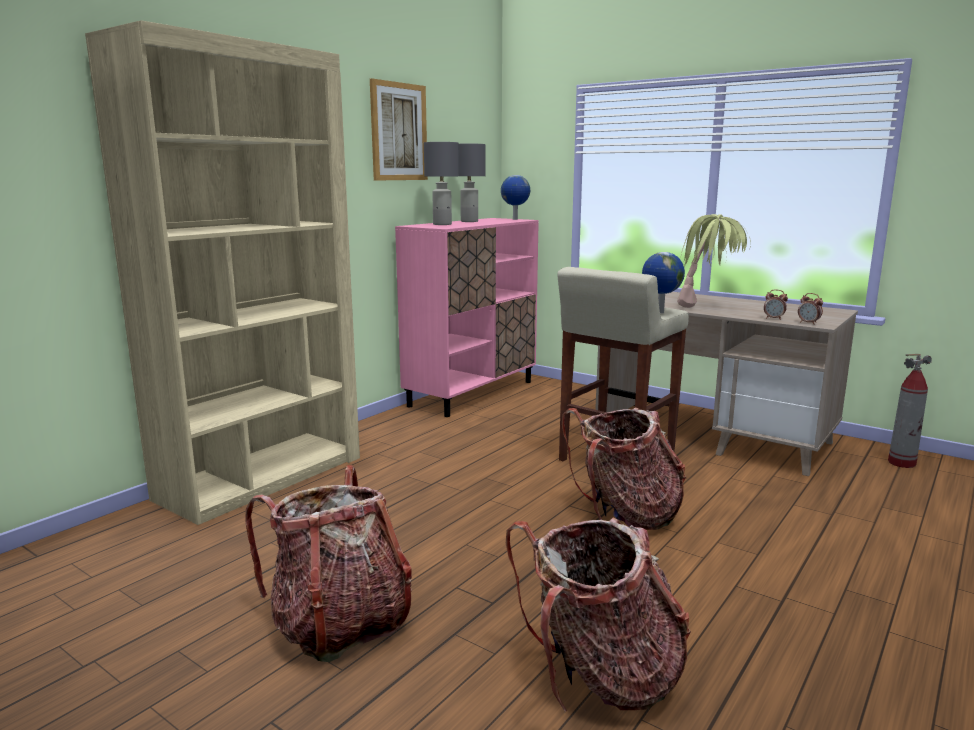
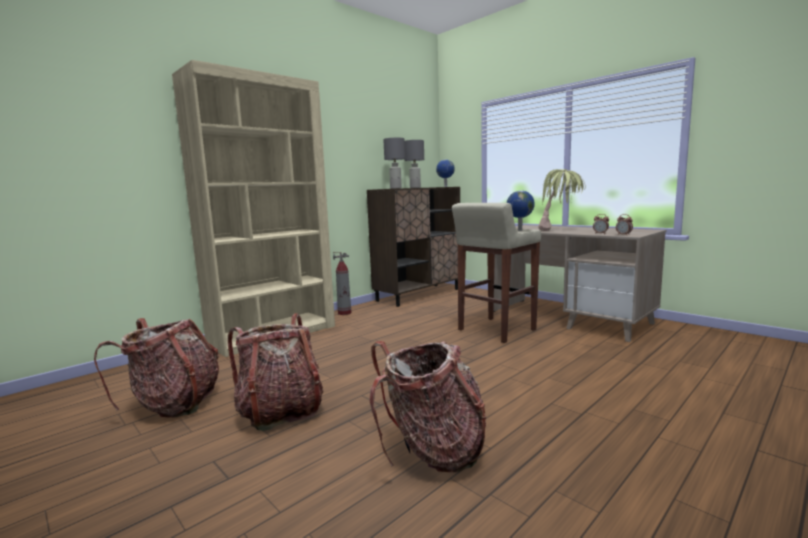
camera: 10 degrees right, 5 degrees down
(399, 132) = (368, 134): picture -> none
(472, 393) = (419, 295): pink cabinet -> brown cabinet
(625, 514) = (489, 360): backpack -> backpack (174, 404)
(902, 463) = (704, 336): fire extinguisher -> fire extinguisher (344, 313)

